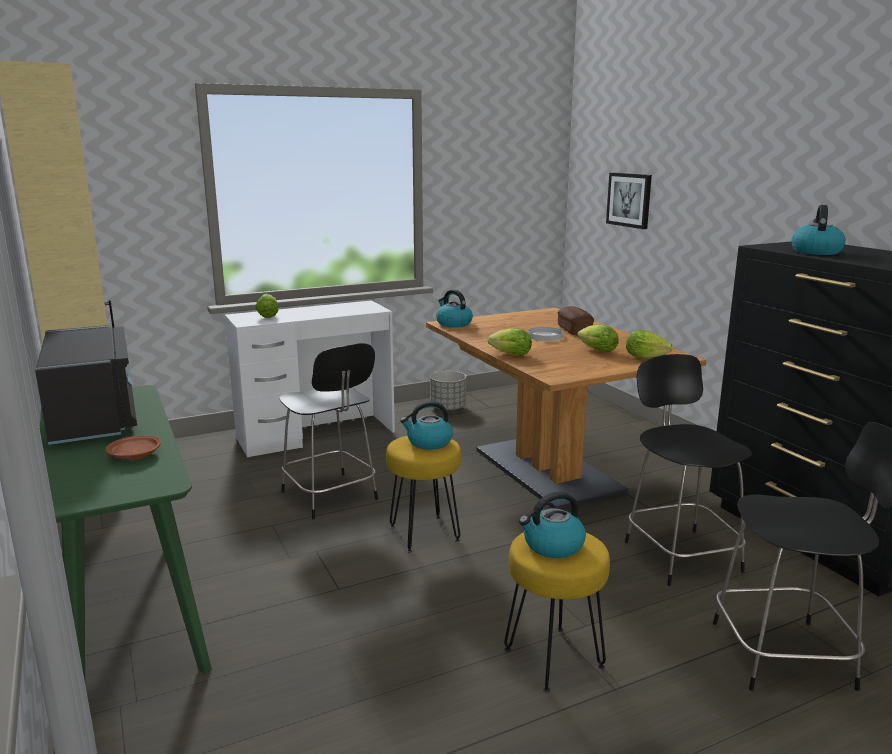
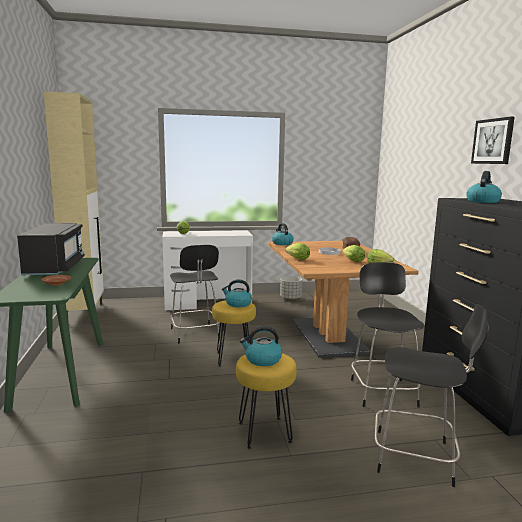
camera: 15 degrees right, 5 degrees down
(629, 200) = (407, 178): picture -> picture (493, 141)

